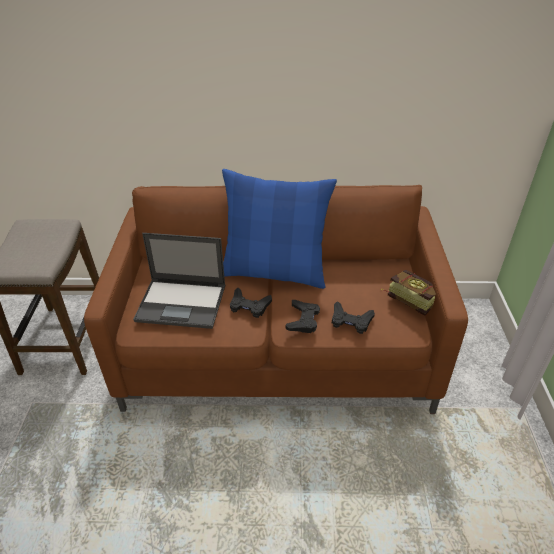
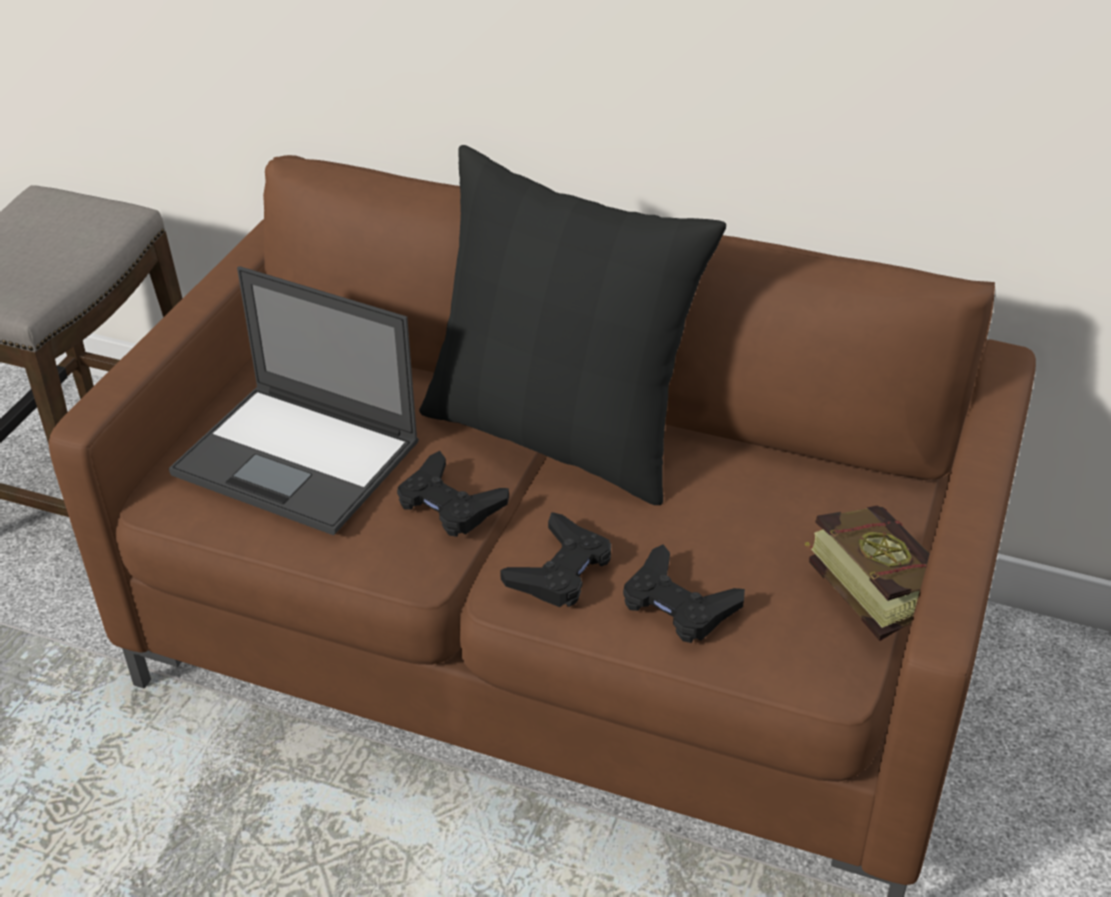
camera: 20 degrees right, 0 degrees up
(274, 272) = (557, 435): blue pillow -> black pillow

